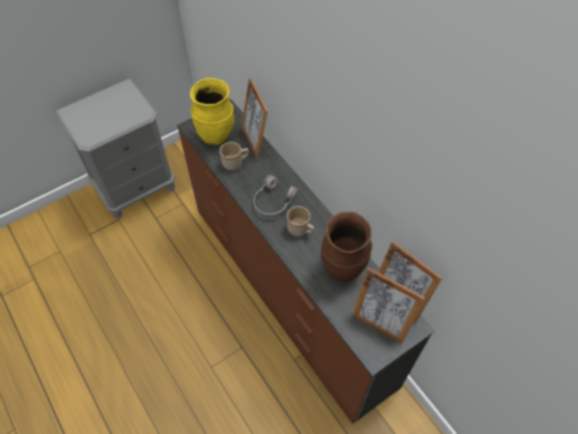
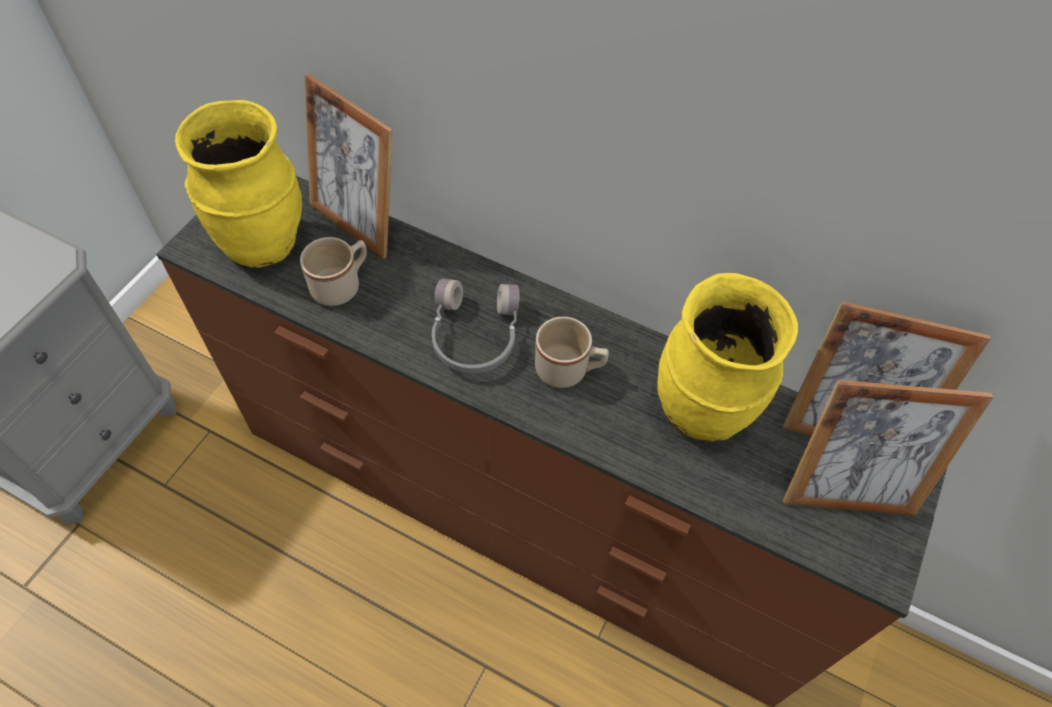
camera: 30 degrees left, 0 degrees up
(343, 268) = (702, 412): brown vase -> yellow vase

